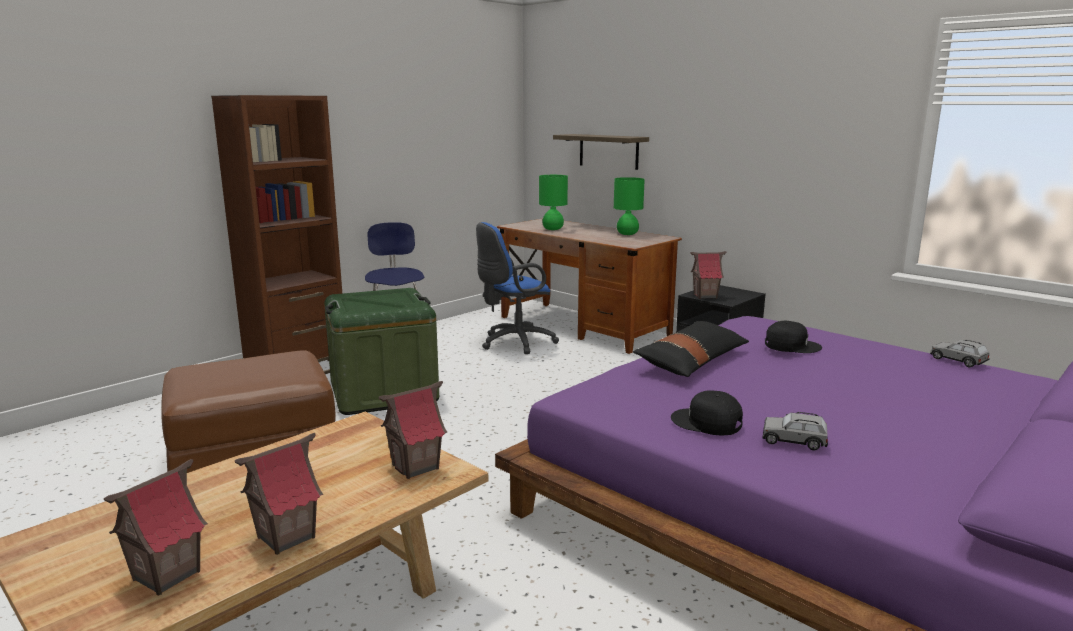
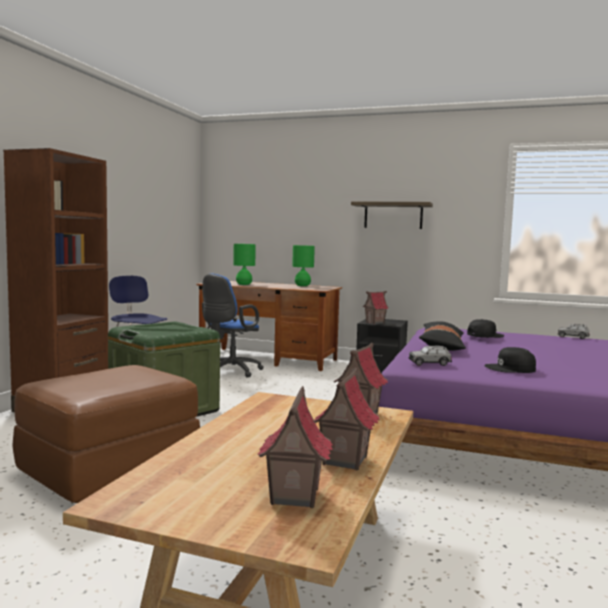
camera: 25 degrees left, 10 degrees down
(608, 151) = (278, 228): shelf -> shelf (393, 215)
(794, 441) = (570, 371): grey toy car -> grey toy car (429, 363)

